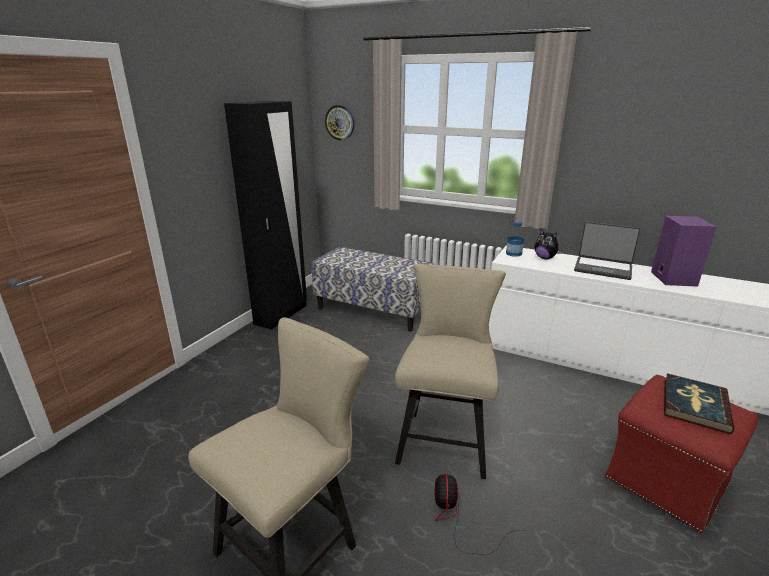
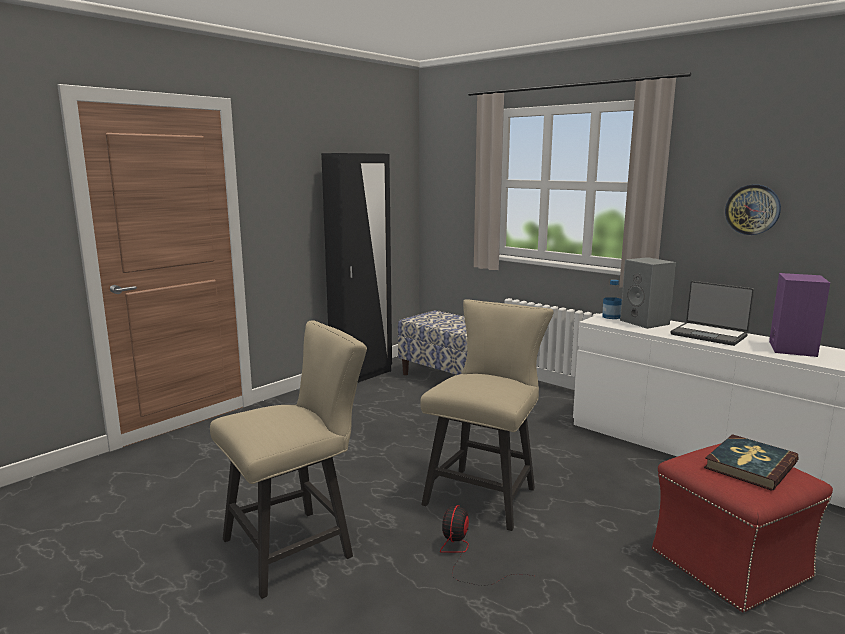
camera: 15 degrees right, 10 degrees down
(340, 122) = (445, 178): wall clock -> wall clock (752, 209)
(545, 258) = (646, 322): plush toy -> grey speaker

